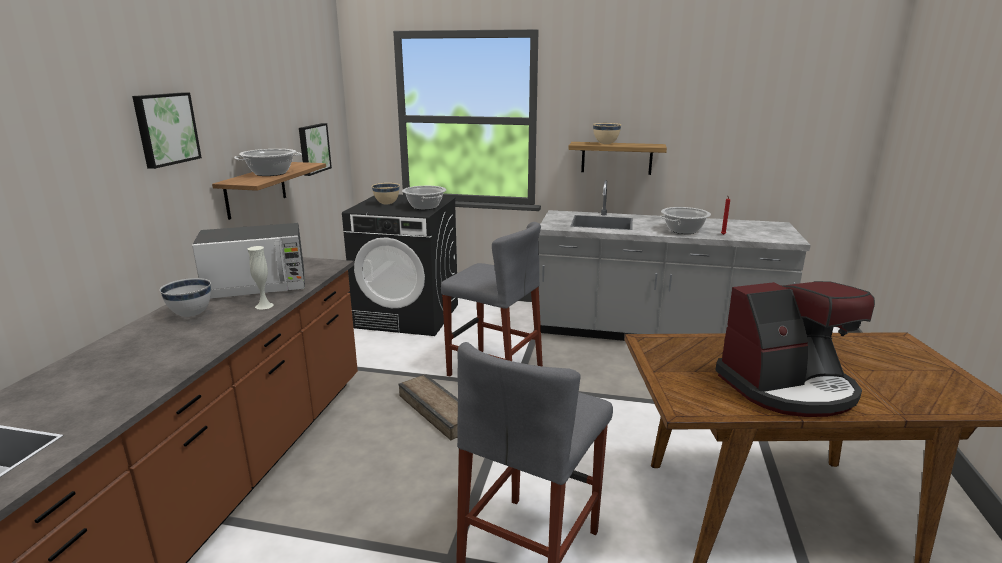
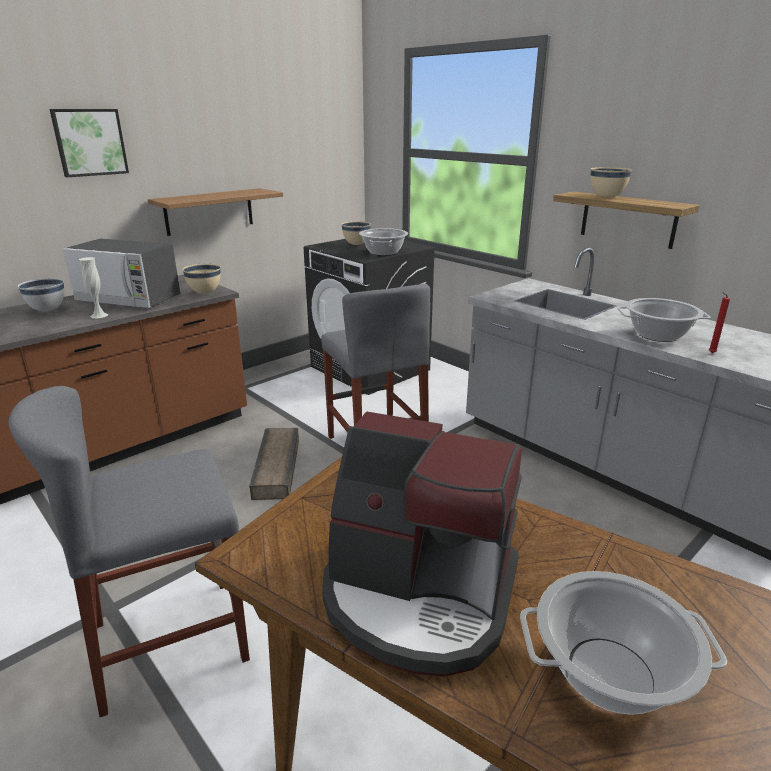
camera: 35 degrees right, 5 degrees up
(270, 173) = (210, 196): cooking pot -> cooking pot (609, 674)
(313, 148) = (302, 178): picture -> none
(322, 267) = (204, 293): none -> beige bowl

